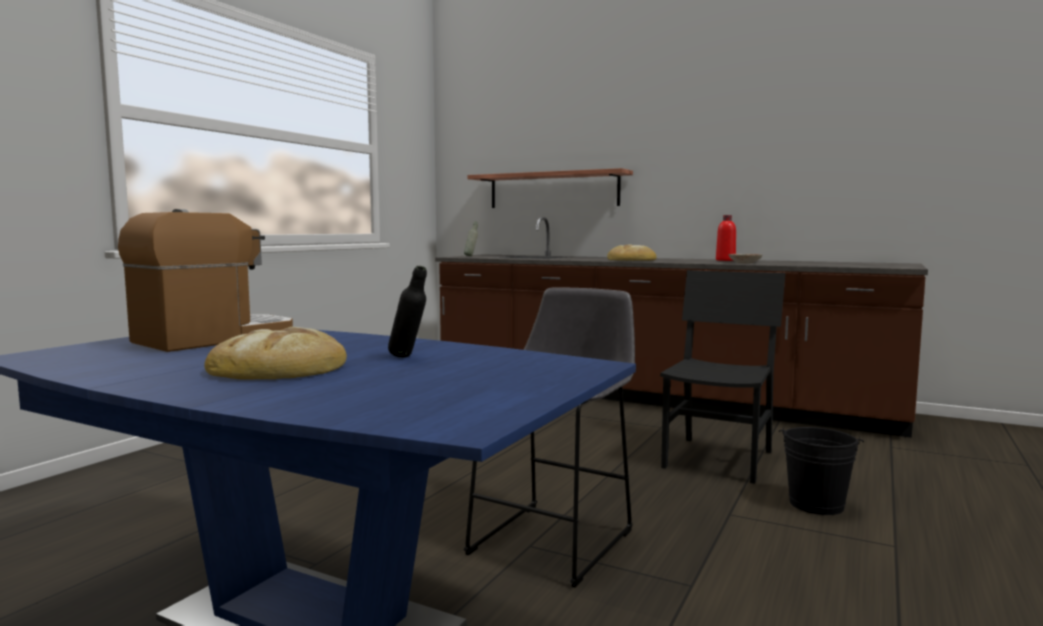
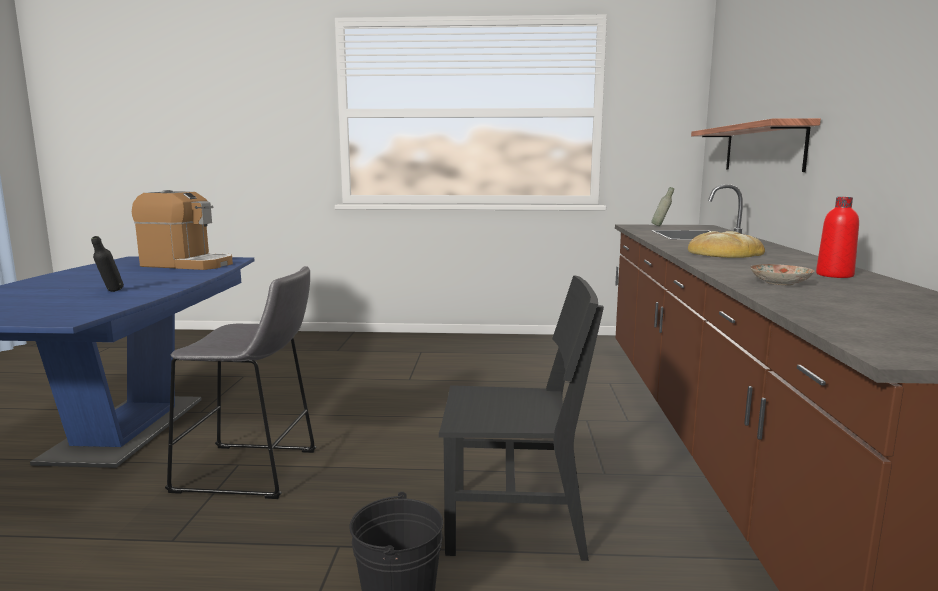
camera: 65 degrees right, 5 degrees up
(280, 367) = (84, 282): bread -> none

